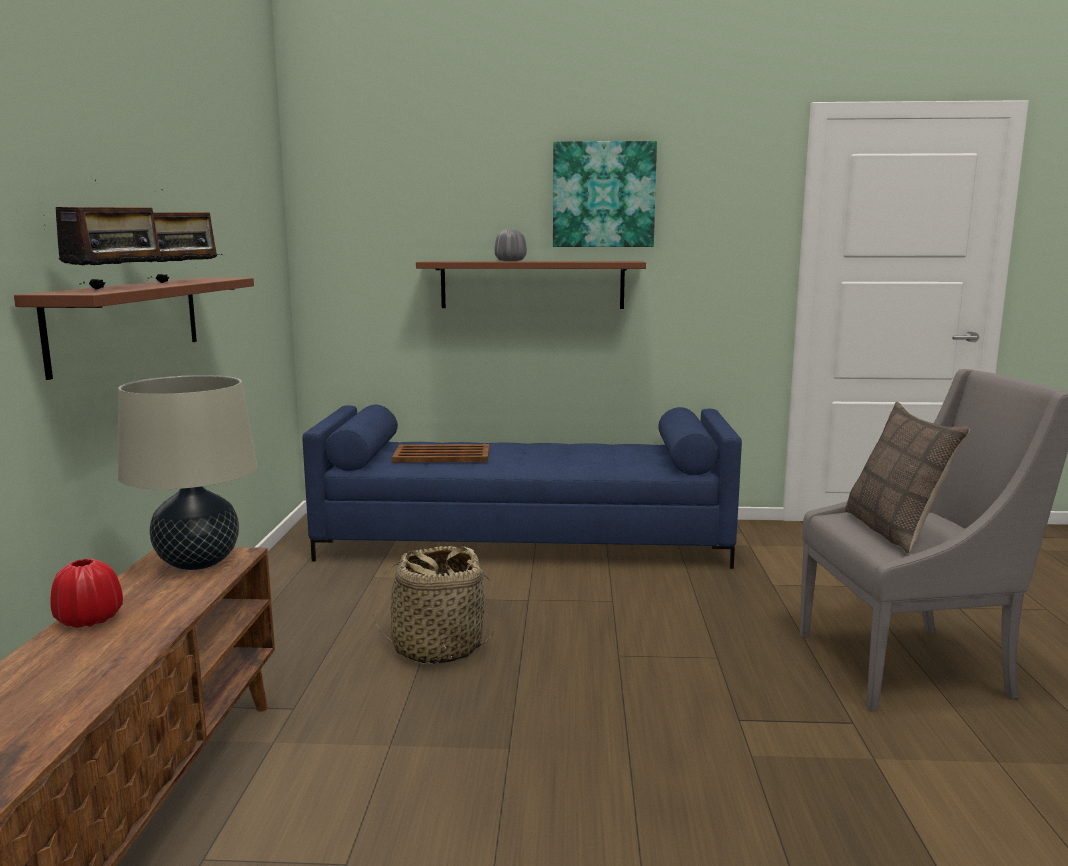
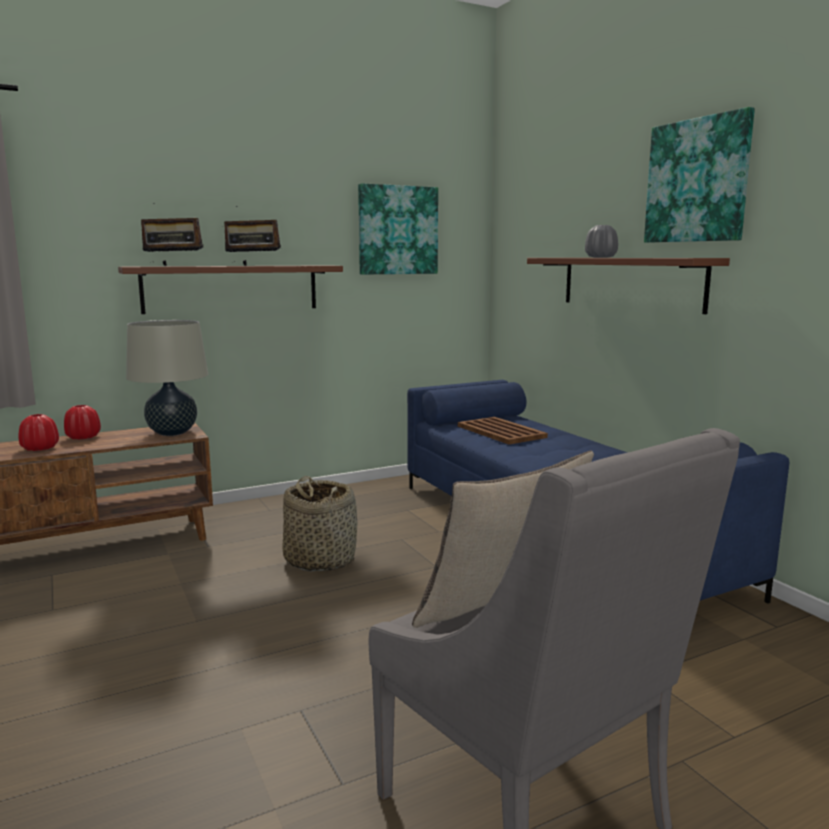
camera: 60 degrees right, 0 degrees up
(100, 655) = (40, 448): none -> red vase
(239, 227) = (397, 230): none -> picture

